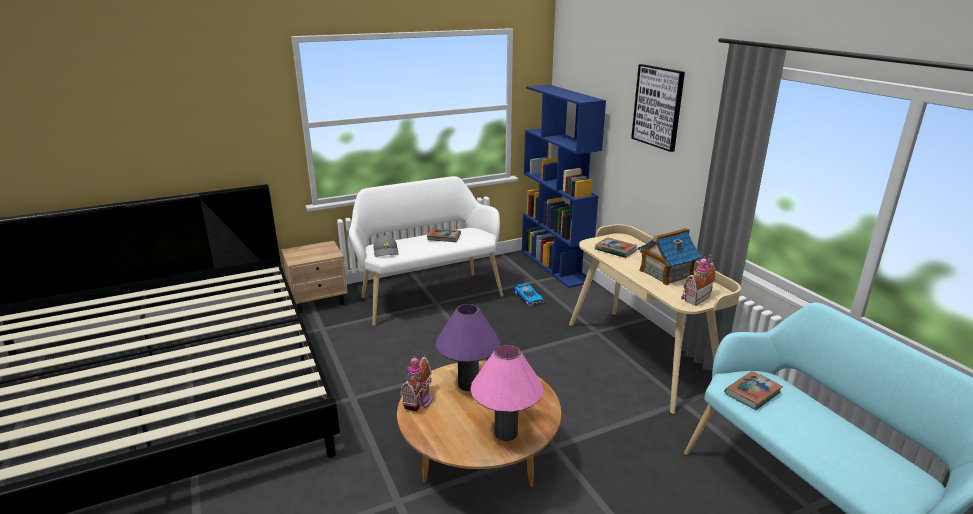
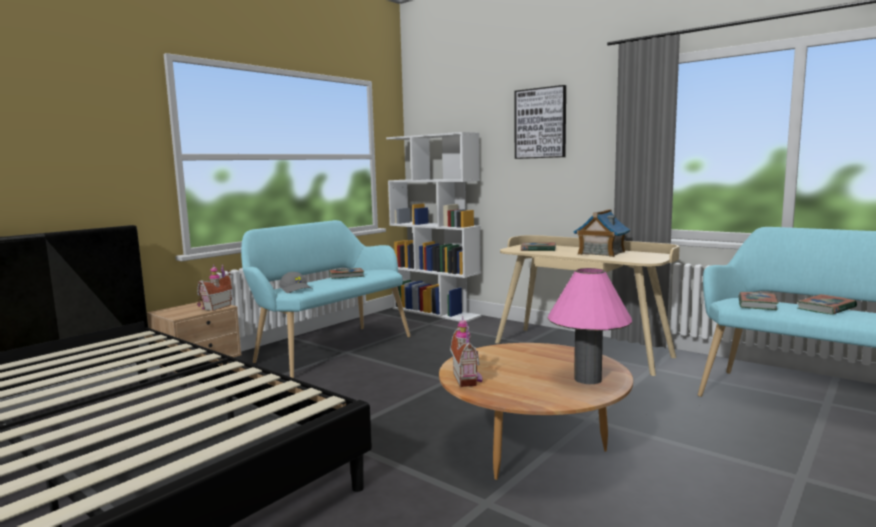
camera: 25 degrees left, 15 degrees down
(428, 295) = (329, 348): white bench -> turquoise bench
(468, 384) = (500, 360): purple table lamp -> none
(529, 297) = (436, 334): toy car -> none
(555, 266) = (436, 312): blue bookcase -> white bookcase
(694, 298) = (647, 258): toy house -> toy house (215, 307)
(817, 423) = (826, 308): none -> book

